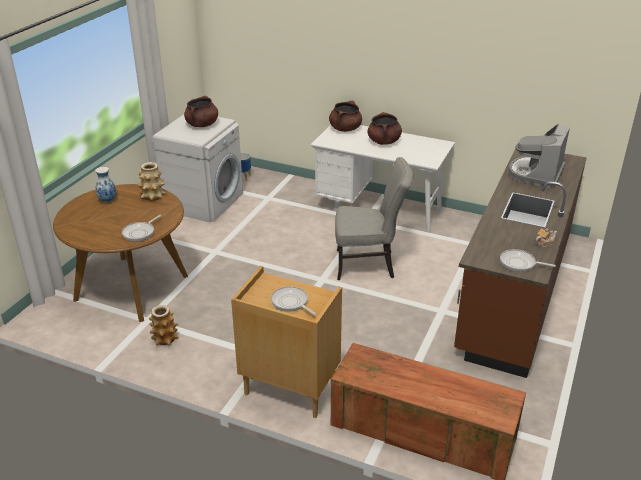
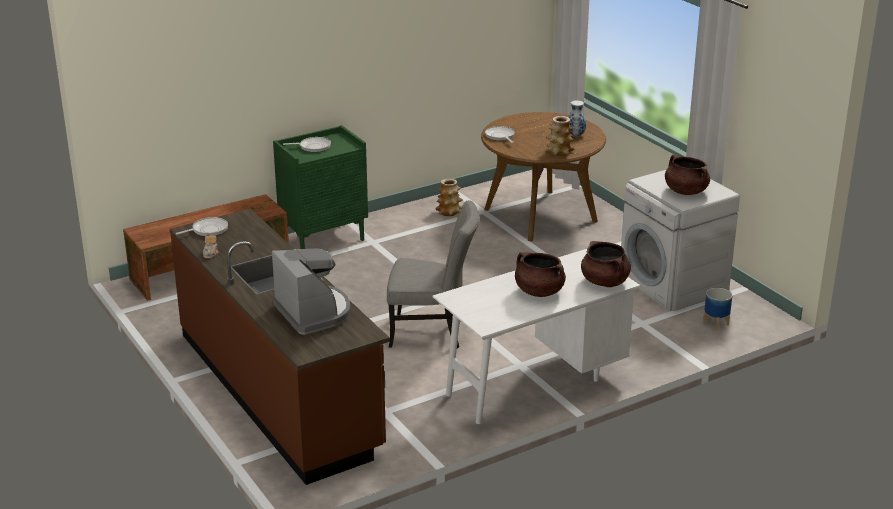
camera: 125 degrees right, 5 degrees down
(289, 389) = (324, 239): brown cabinet -> green cabinet
(369, 264) = (432, 332): grey chair -> grey chair turned 120 degrees counterclockwise

